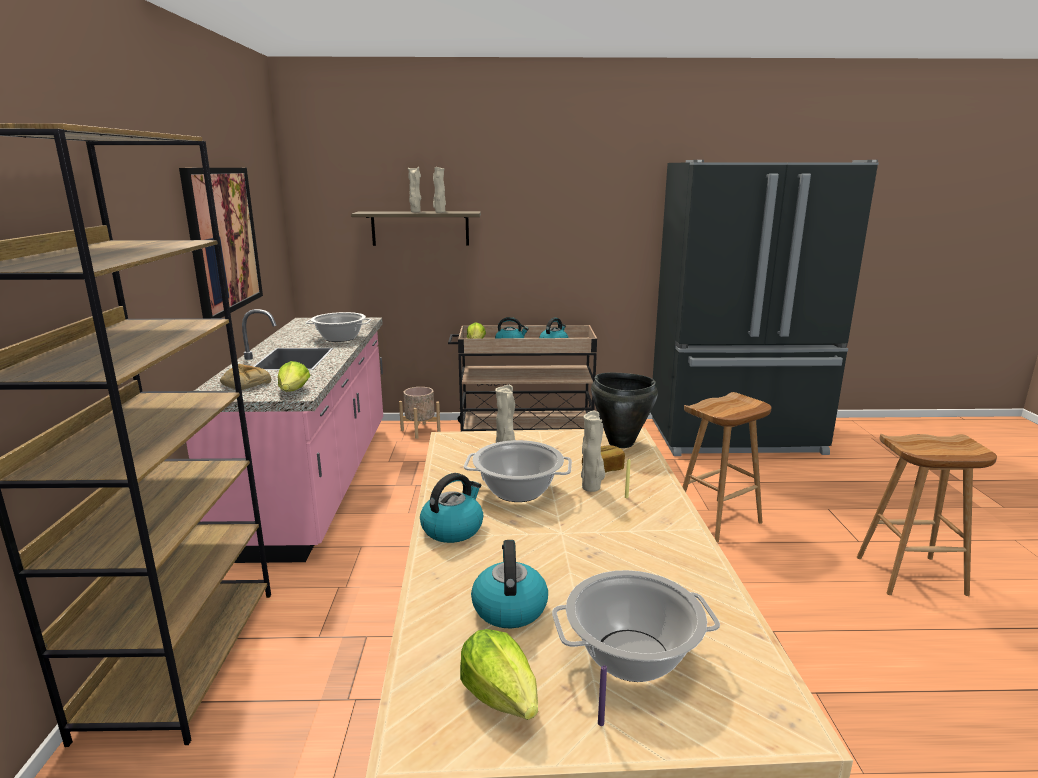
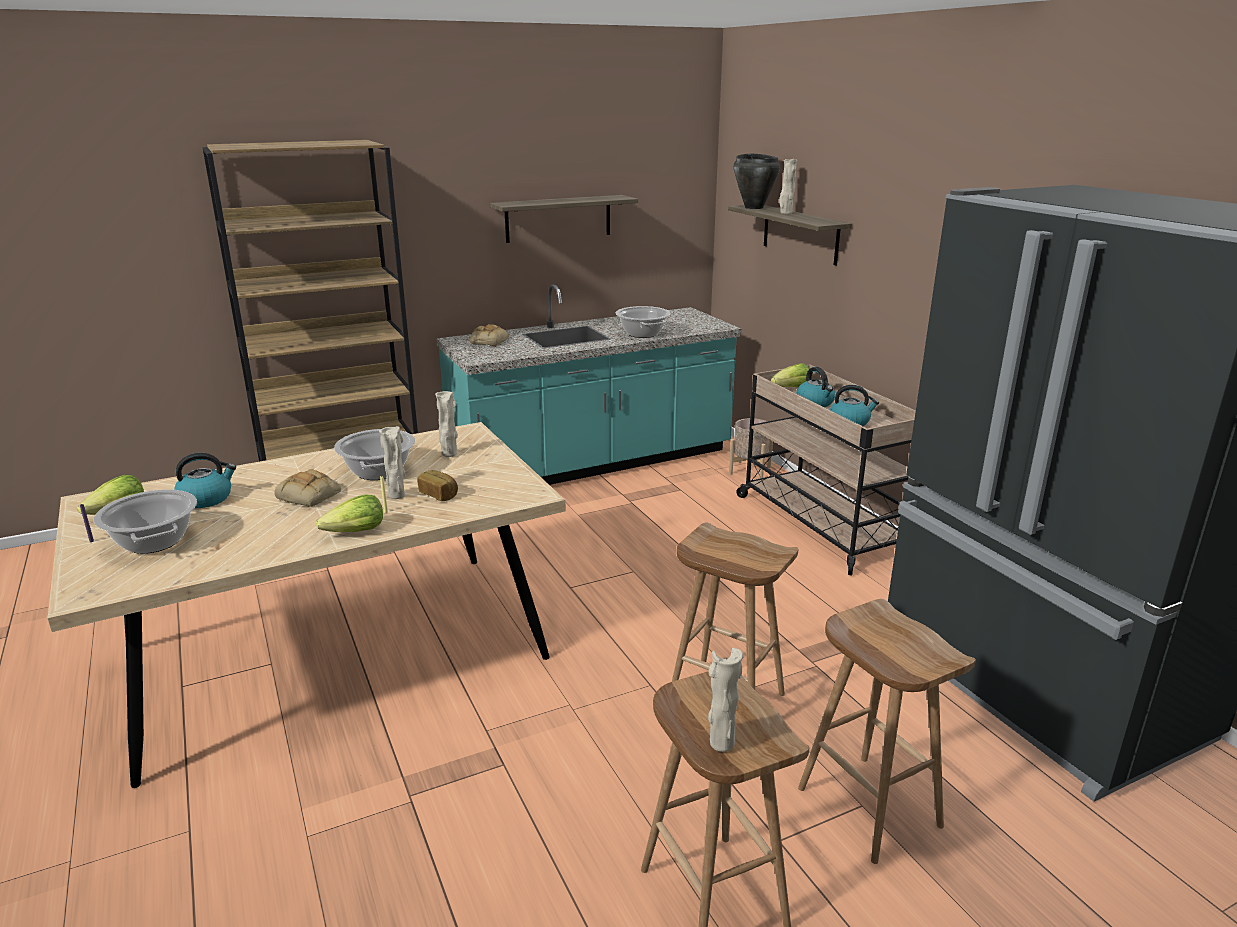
camera: 65 degrees right, 5 degrees up
(223, 240) = (558, 218): picture -> shelf
(294, 391) = (483, 356): lettuce -> lettuce (356, 532)
(317, 483) = (593, 463): pink counter -> turquoise counter
(439, 212) = (798, 217): beige vase -> beige vase (721, 742)
(453, 528) = (306, 464): kettle -> none
(554, 533) = (310, 495): none -> bread
(620, 443) = (510, 493): black cooking pot -> black cooking pot (754, 207)
(829, 507) = (866, 806): none -> brown stool

